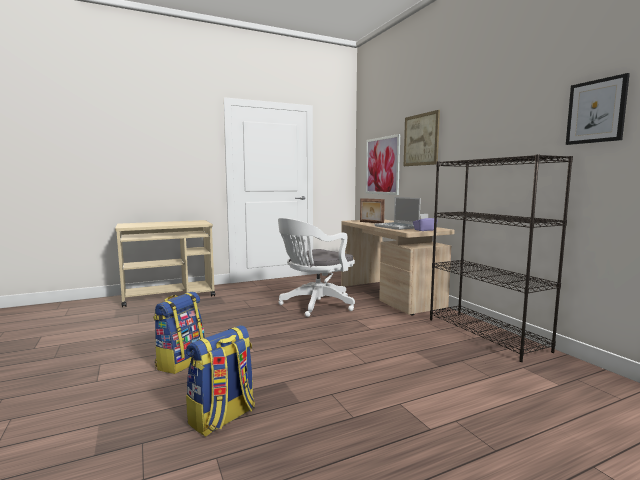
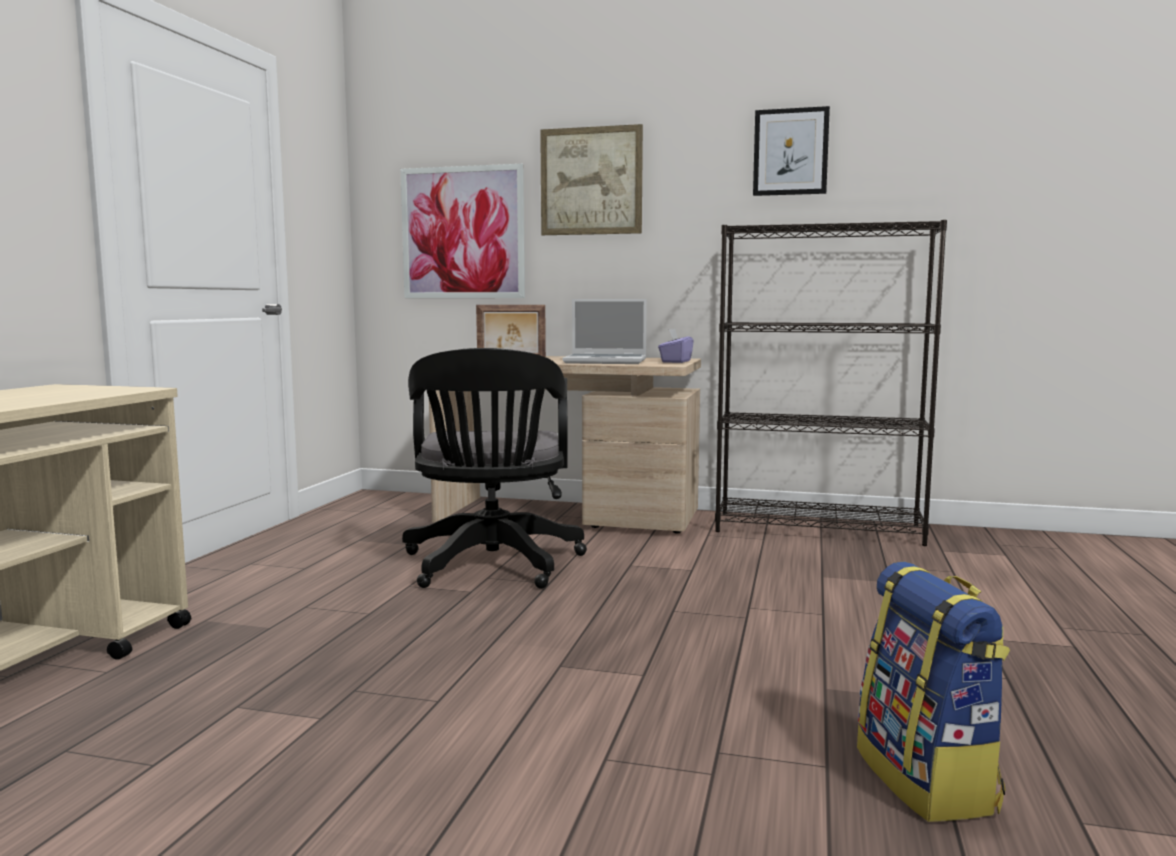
camera: 50 degrees left, 0 degrees up
(180, 362) = (579, 763): backpack -> none
(314, 305) = (492, 566): white office chair -> black office chair
(596, 111) = (957, 164): picture -> picture (790, 152)

